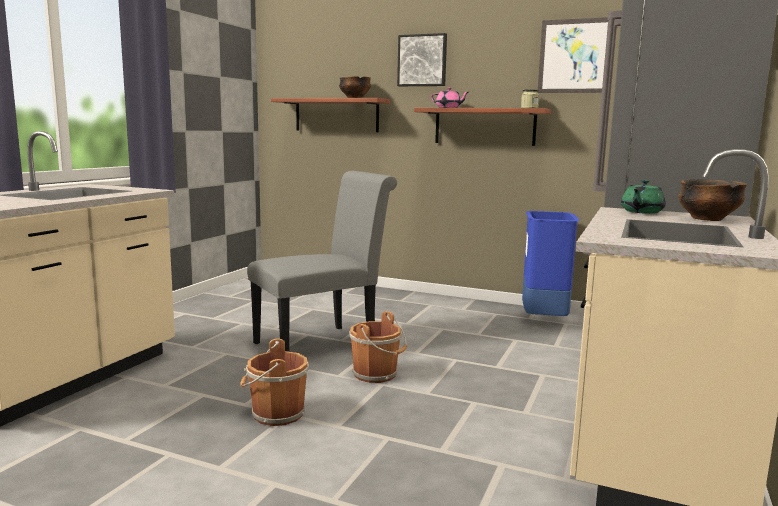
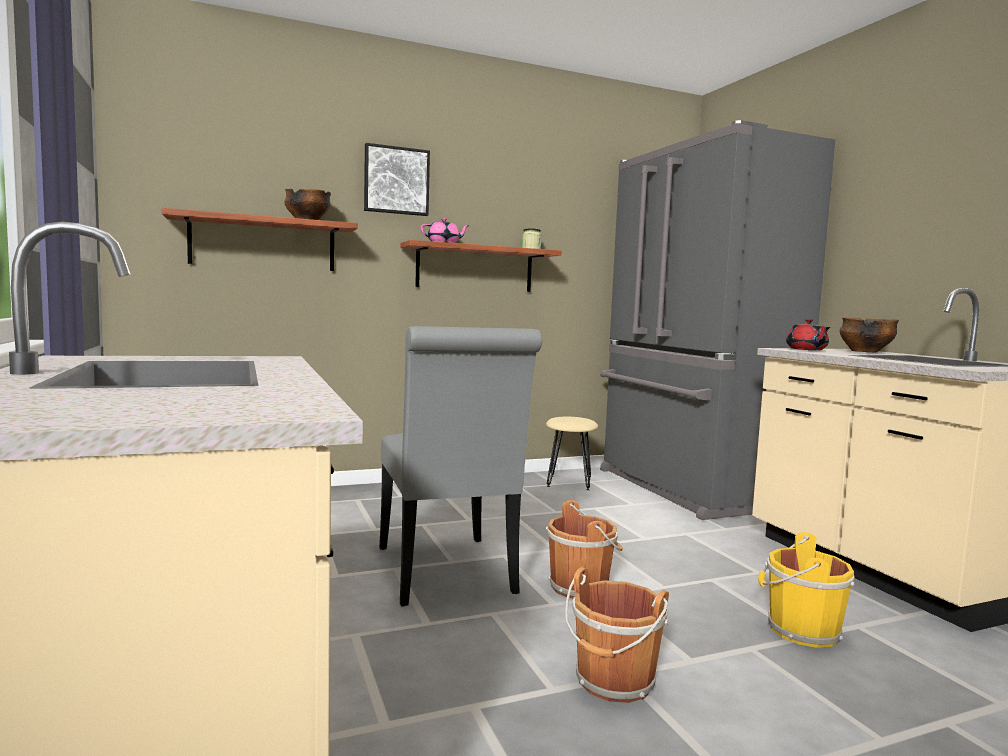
camera: 45 degrees left, 5 degrees down
(323, 345) = (447, 575): grey chair -> grey chair turned 150 degrees clockwise
(448, 446) = (799, 630): none -> yellow bucket
(544, 320) = (569, 482): blue trash can -> beige stool
(576, 56) = (566, 198): picture -> none
(641, 212) = (806, 349): green teapot -> red teapot

